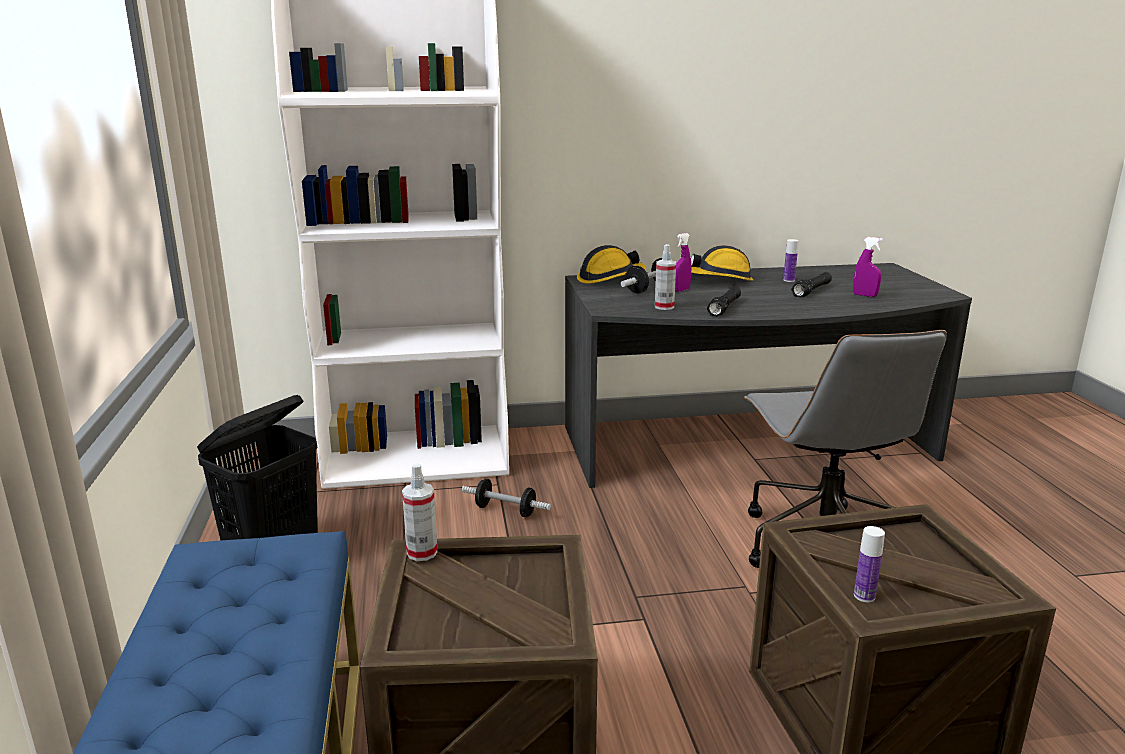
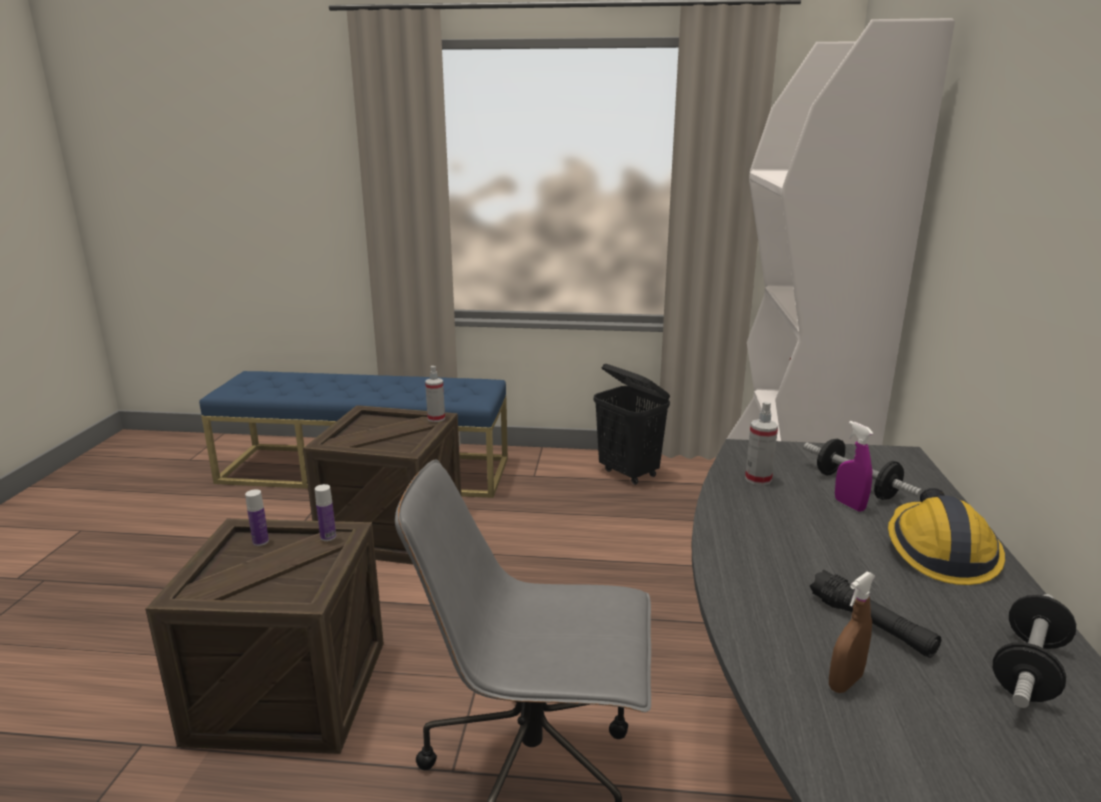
camera: 105 degrees right, 0 degrees up
(505, 510) = (670, 565): dumbbell -> dumbbell (1028, 669)
(609, 278) = (909, 469): hard hat -> none
(724, 308) = (752, 517): black flashlight -> none
(788, 280) = (956, 623): bottle -> bottle (328, 537)
(865, 295) = (845, 682): purple spray bottle -> brown spray bottle

